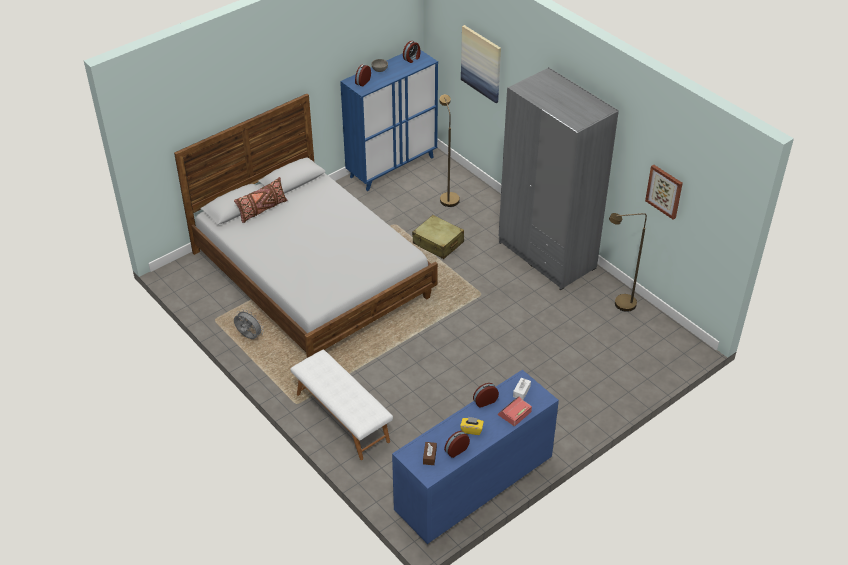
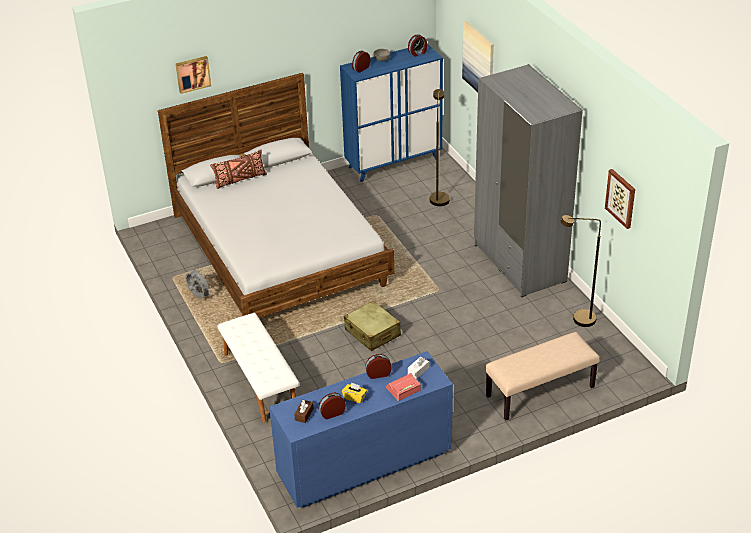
camera: 15 degrees right, 5 degrees down
(205, 111) = (192, 74): none -> picture
(438, 243) = (413, 238): beige suitcase -> beige suitcase (372, 333)
(610, 384) = (540, 392): none -> beige bench

